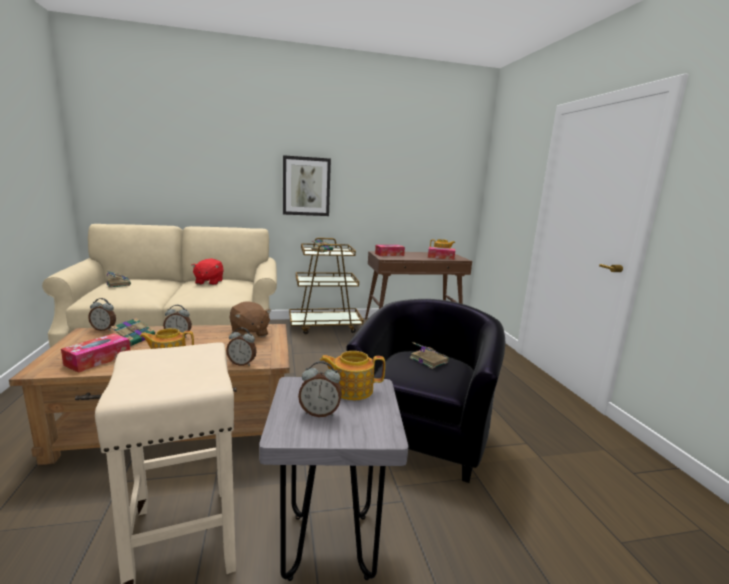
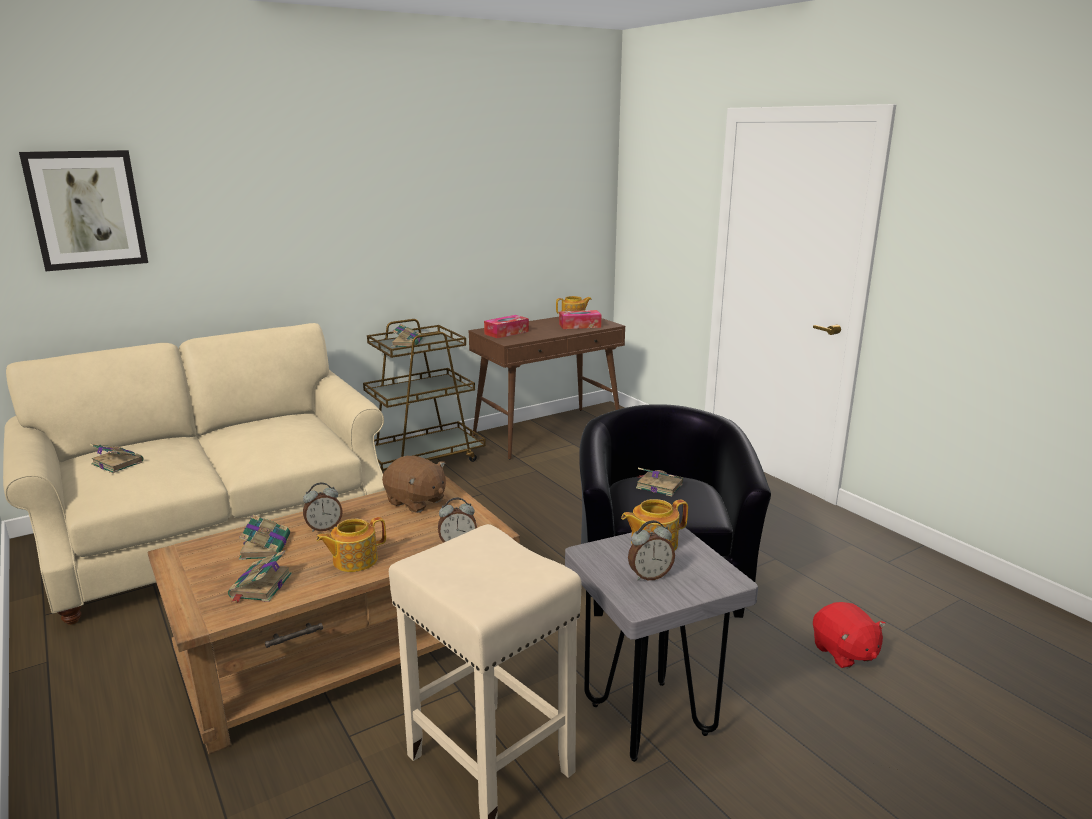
camera: 20 degrees left, 5 degrees up
(98, 359) = (260, 587): tissue box -> book
(104, 329) = (198, 543): alarm clock -> none
(209, 282) = (261, 430): red plush toy -> red plush toy (844, 652)
(306, 186) = (363, 242): picture -> picture (86, 210)

